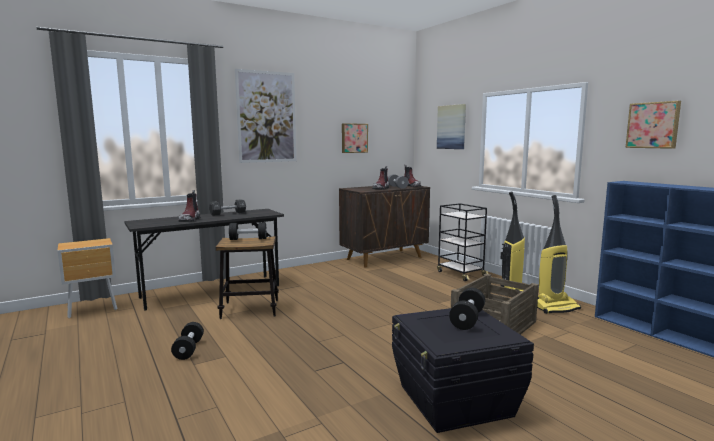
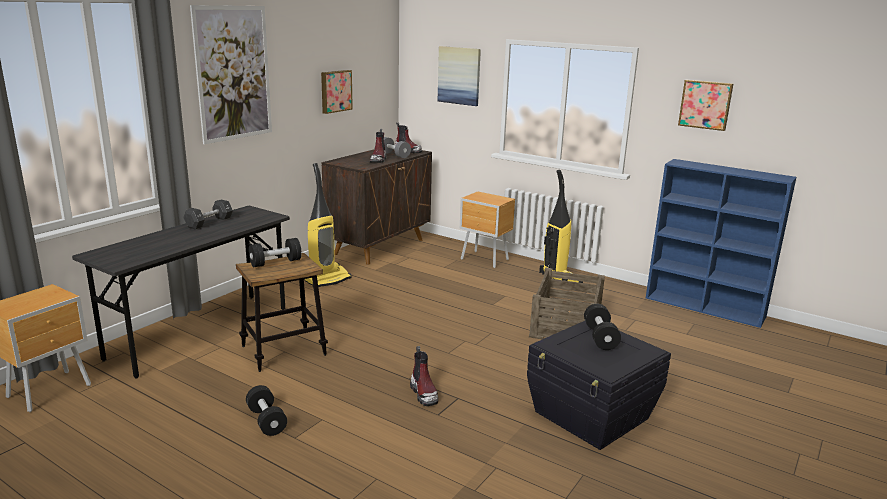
camera: 25 degrees left, 10 degrees up
(190, 220) = (174, 242): boot -> boot (424, 394)
(460, 274) = (485, 260): black cart -> brown nightstand
(555, 307) = (606, 292): vacuum cleaner -> vacuum cleaner (327, 279)

